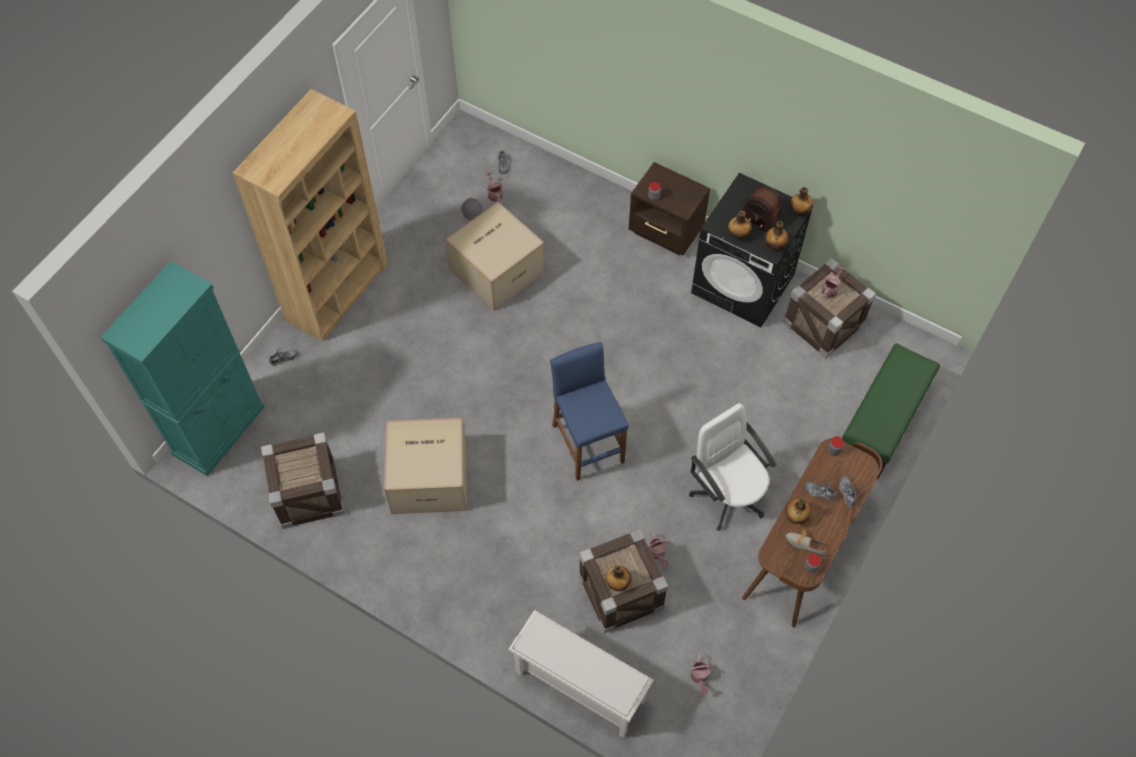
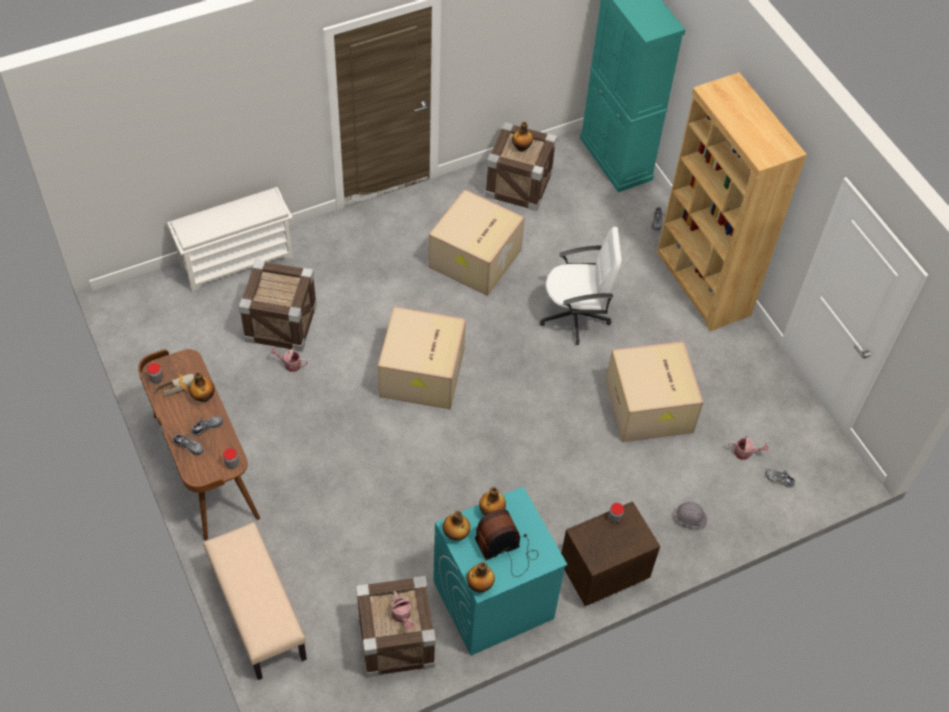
camera: 120 degrees right, 5 degrees down
(472, 213) = (732, 423): grey hard hat -> grey hard hat (690, 519)
(587, 443) = (423, 374): blue stool -> cardboard box
(617, 583) = (270, 281): bottle -> bottle (522, 147)
(699, 677) = (176, 332): watering can -> none
(728, 494) = (296, 444): white office chair -> white office chair (575, 316)
(743, 284) = (492, 600): black washing machine -> turquoise washing machine
(882, 423) = (257, 612): green bench -> beige bench

